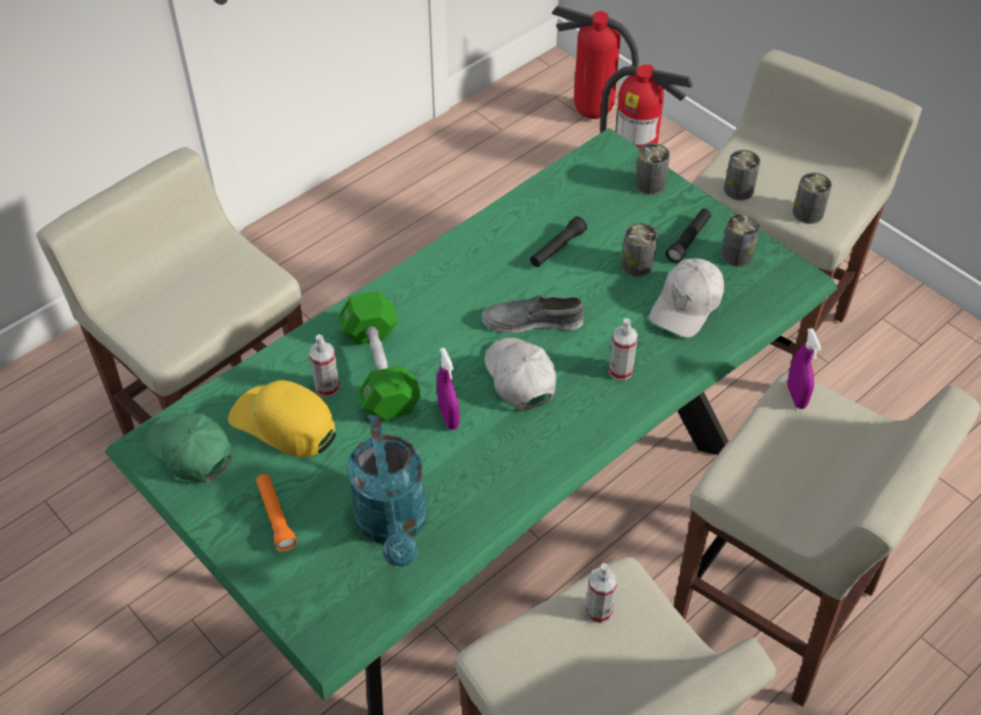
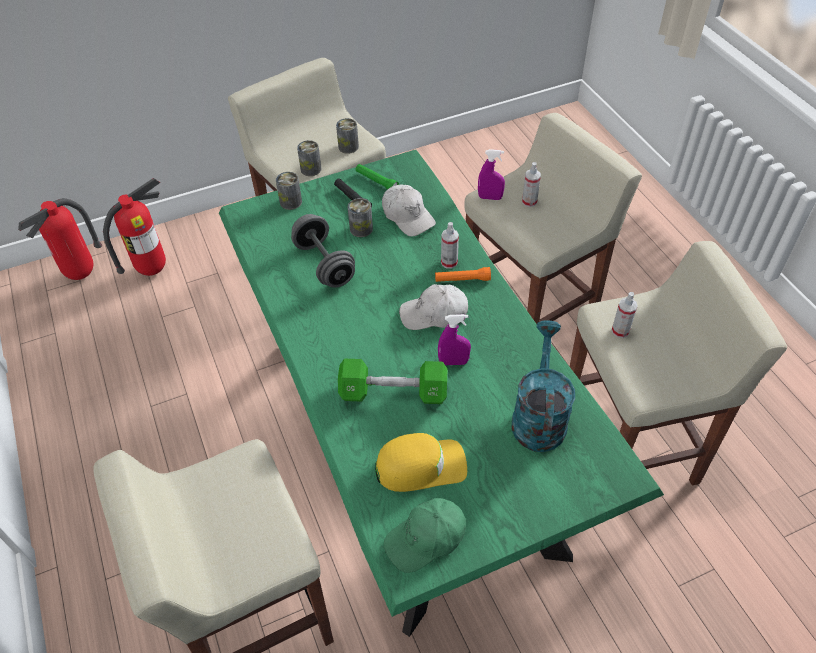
camera: 70 degrees left, 0 degrees up
(275, 516) = (509, 489): orange flashlight -> orange flashlight (462, 280)
(284, 423) = (421, 466): yellow cap -> yellow cap turned 150 degrees counterclockwise
(327, 387) = (396, 430): spray bottle -> spray bottle (529, 202)
(394, 525) = (538, 415): turquoise watering can -> turquoise watering can turned 90 degrees counterclockwise
(532, 321) = (385, 294): grey shoe -> none
(557, 248) = (324, 264): black flashlight -> grey dumbbell
(736, 255) = (376, 182): can -> green flashlight

